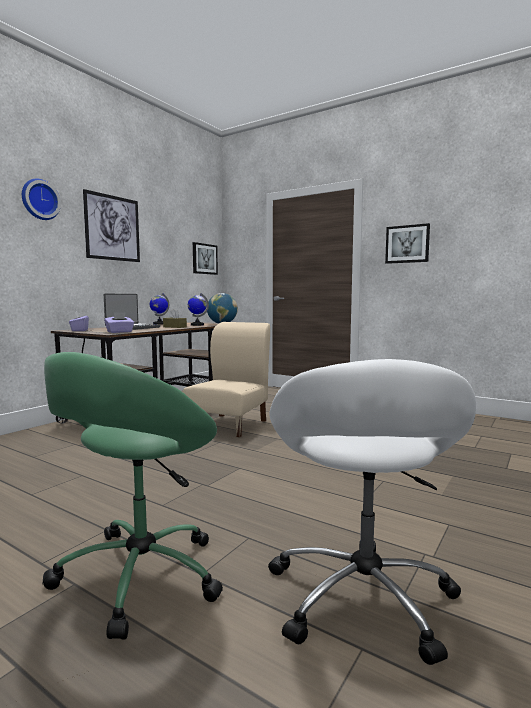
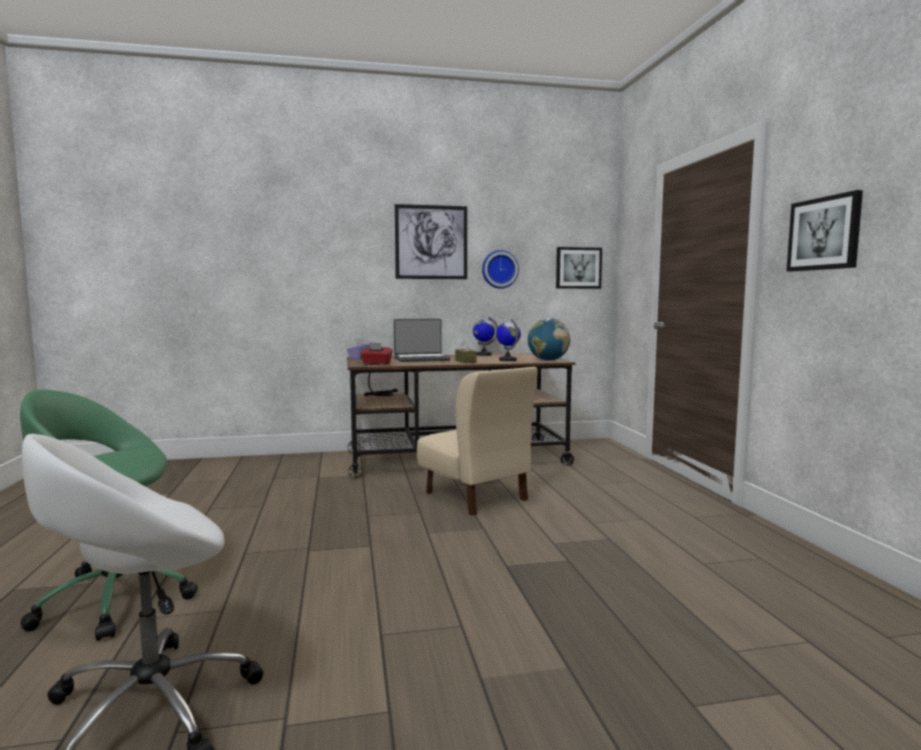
camera: 45 degrees right, 0 degrees up
(39, 200) = (344, 223): wall clock -> wall clock (499, 269)
(120, 332) = (376, 364): purple tissue box -> red tissue box
(230, 425) = (476, 496): beige chair -> beige chair turned 75 degrees clockwise

